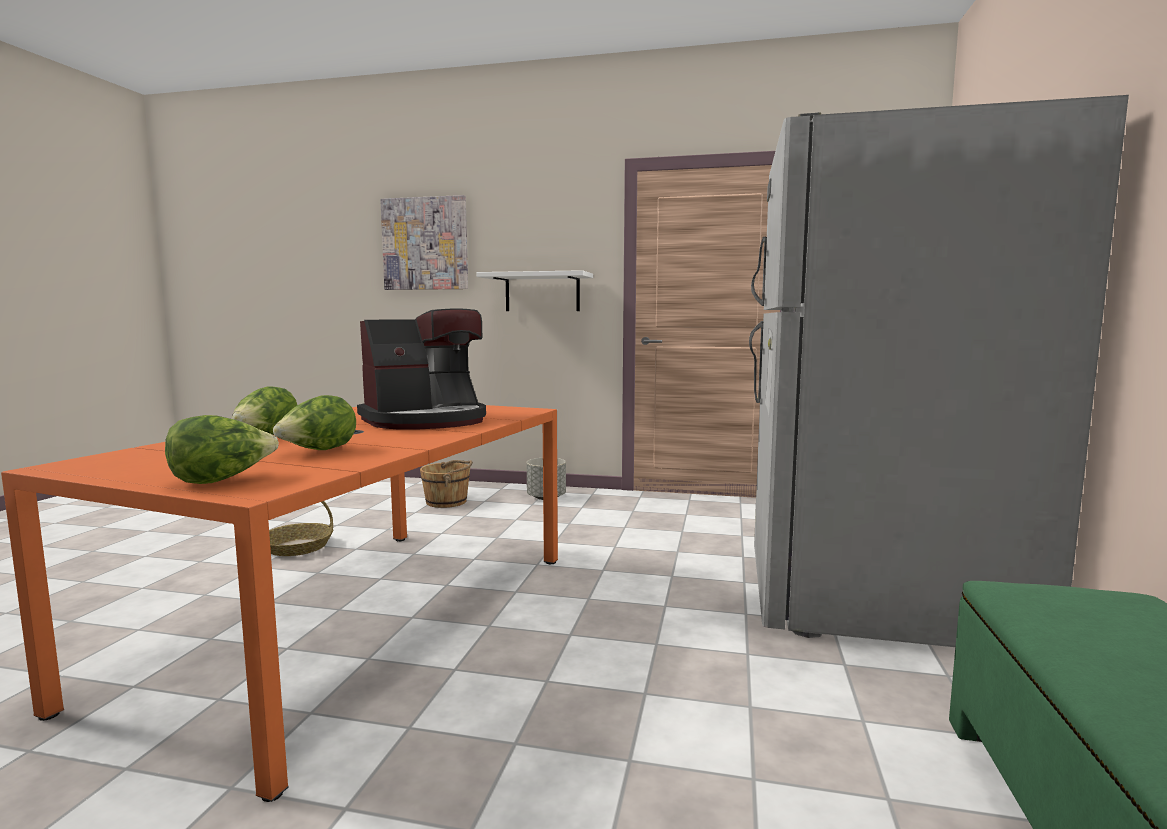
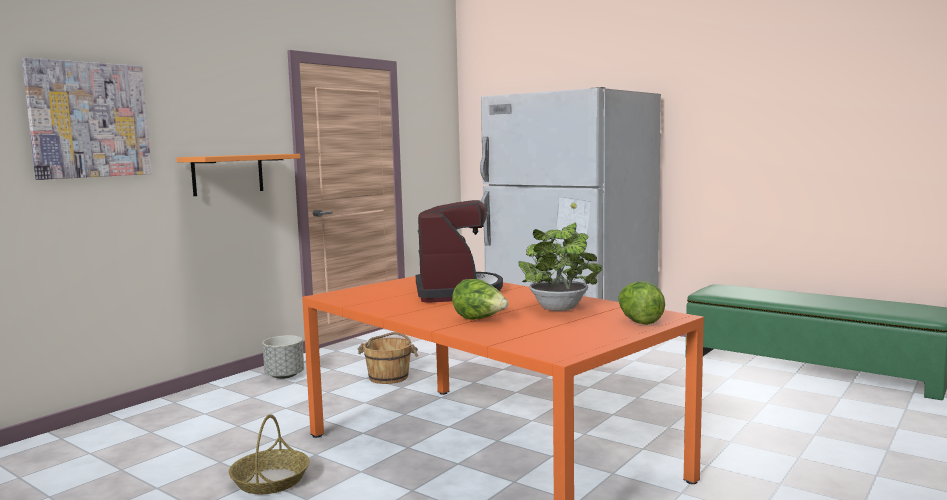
camera: 65 degrees left, 0 degrees up
(318, 451) = (560, 309): lettuce -> potted plant
(447, 502) = (227, 410): brown bucket -> brown bucket (389, 377)
(542, 292) = (228, 174): white shelf -> orange shelf

